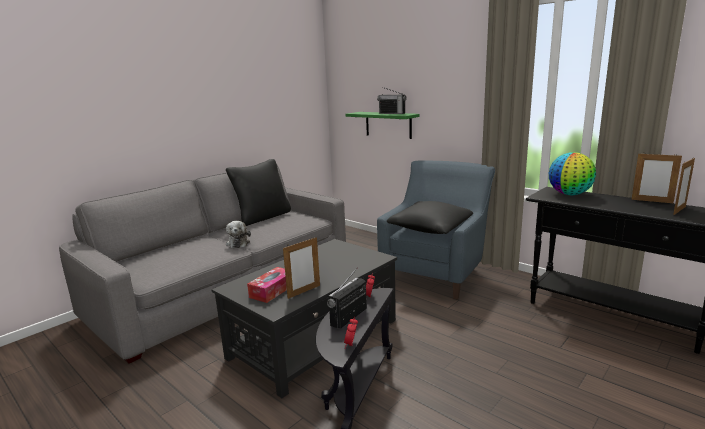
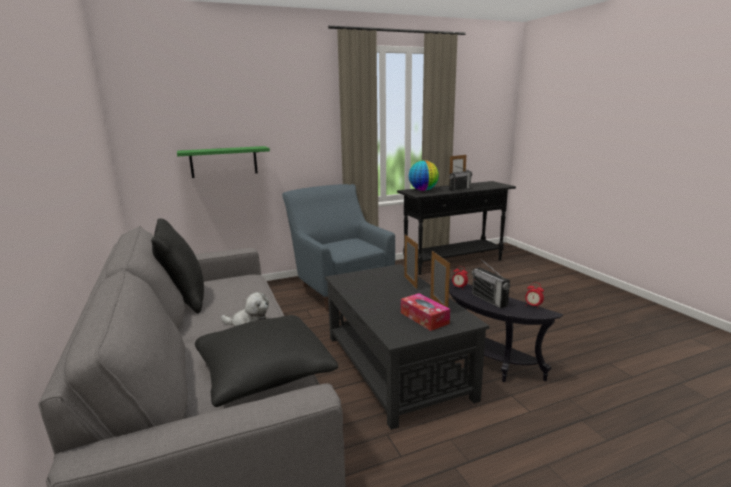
camera: 65 degrees left, 0 degrees up
(392, 113) = (237, 148): radio -> radio (459, 189)
(430, 228) = (351, 245): black pillow -> black pillow (264, 372)
(679, 210) = (478, 185): picture frame -> picture frame (410, 282)

